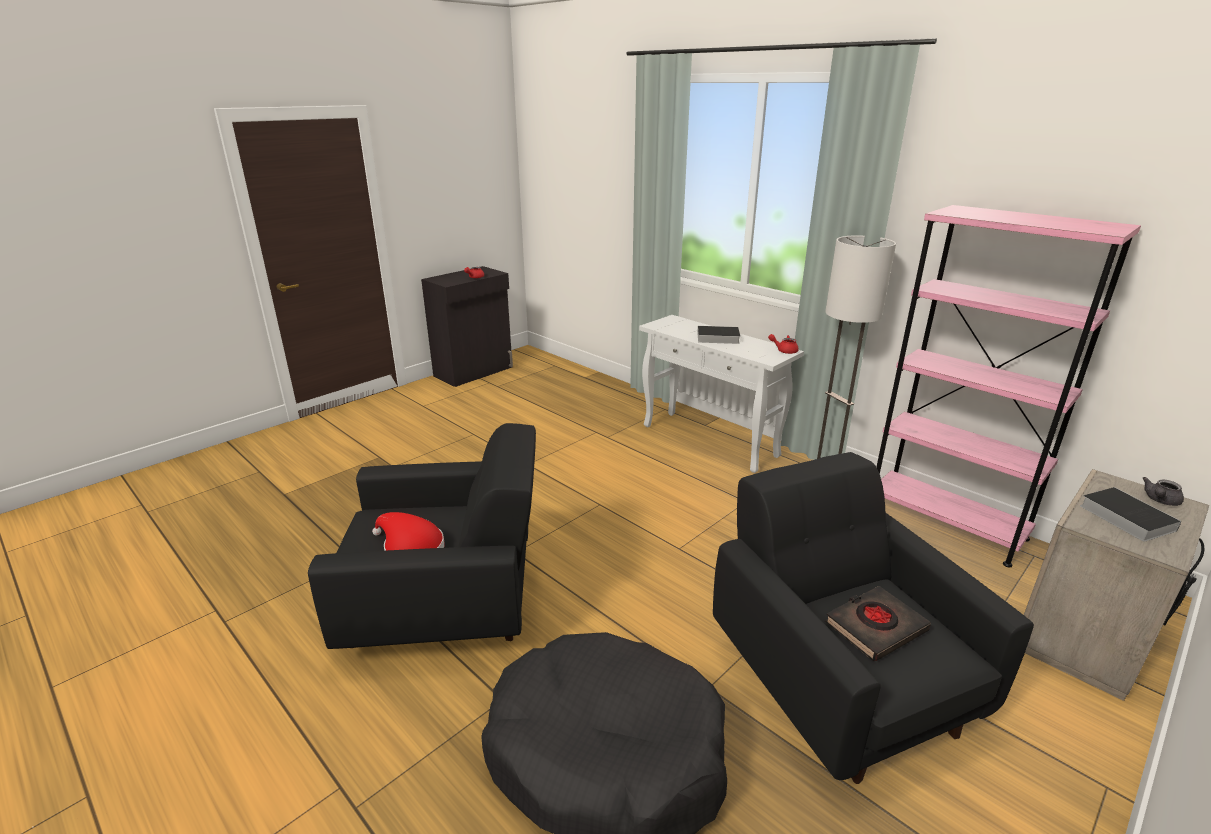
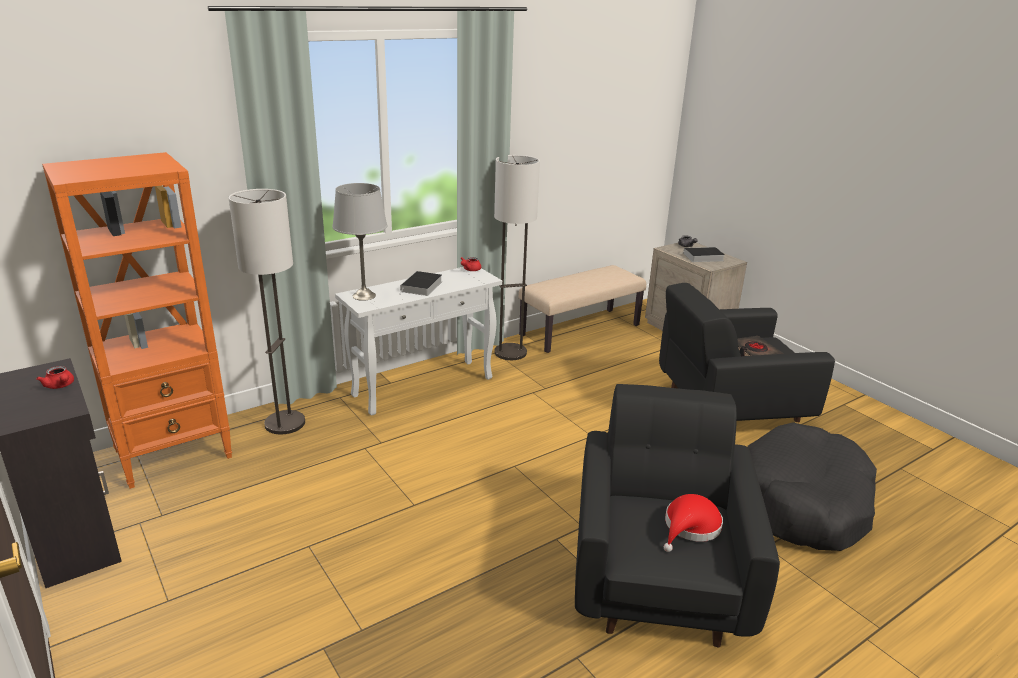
camera: 80 degrees left, 0 degrees up
(561, 374) = (175, 453): none -> orange bookcase
(614, 397) = (284, 423): none -> floor lamp
(675, 322) = (364, 295): none -> grey table lamp
(944, 523) = (580, 330): pink bookcase -> beige bench

